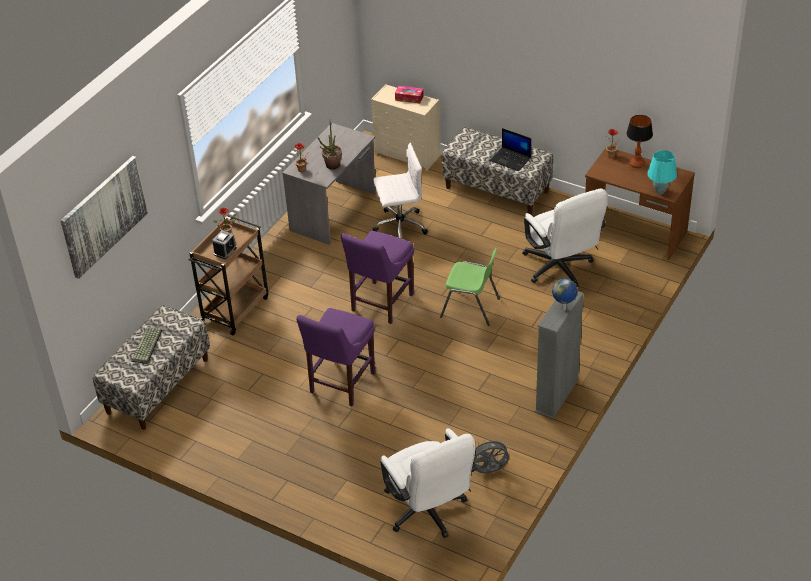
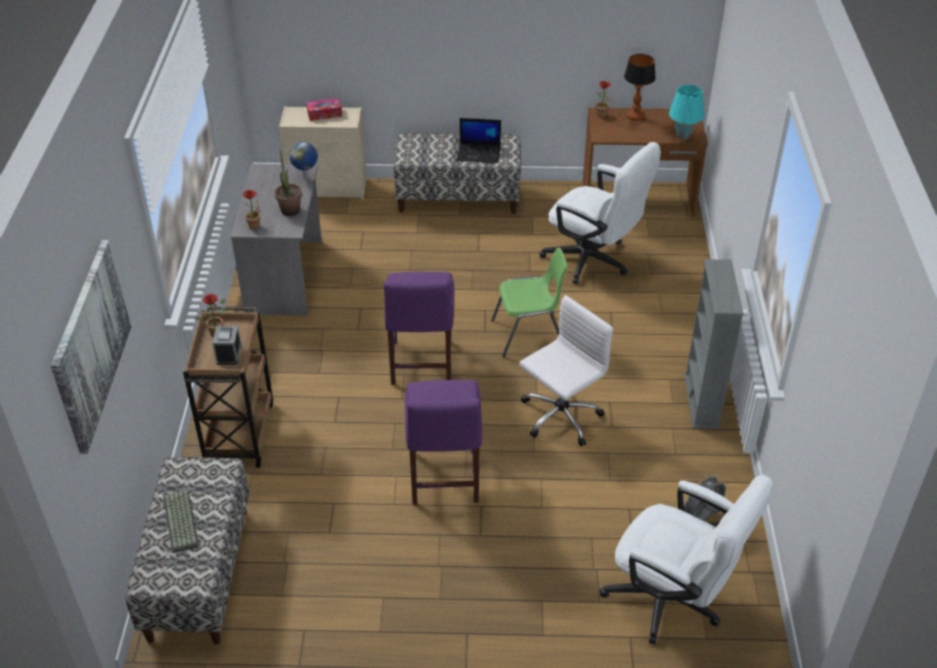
camera: 30 degrees left, 0 degrees up
(399, 226) = (377, 269): white office chair -> white office chair (559, 417)
(564, 309) = (727, 284): globe -> globe (306, 178)

